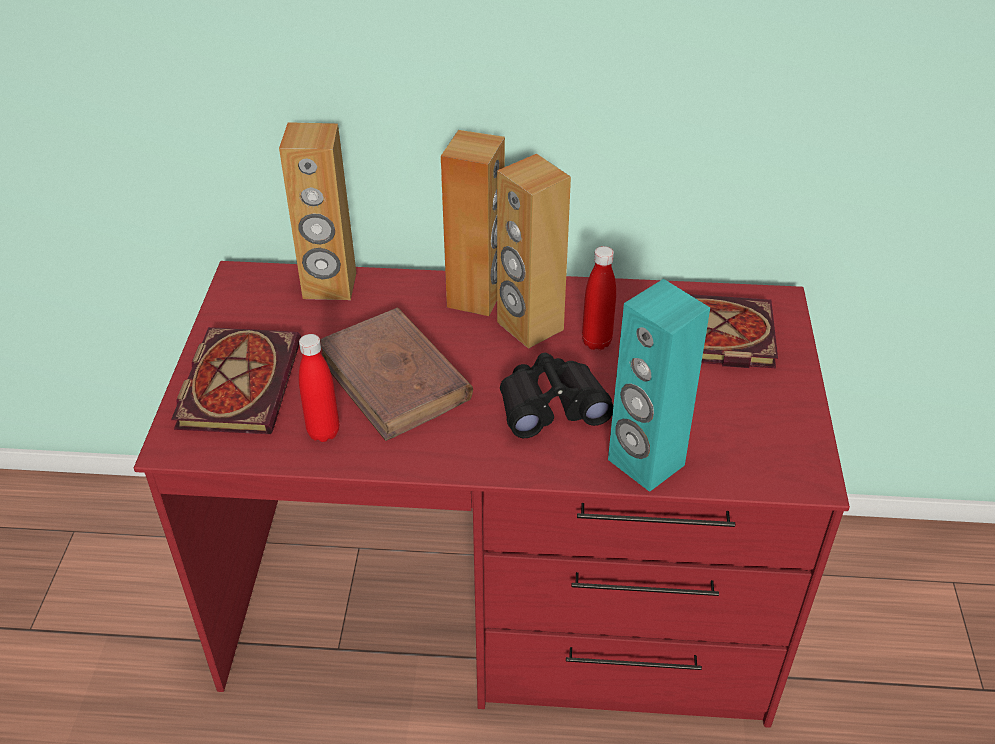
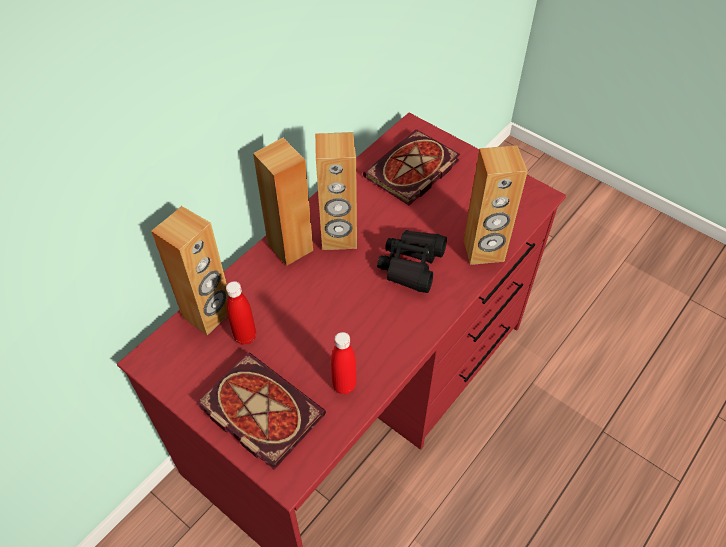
camera: 55 degrees left, 10 degrees up
(394, 379) = (327, 325): brown book -> none
(596, 342) = (378, 216): red bottle -> red bottle (245, 336)
(645, 463) = (483, 251): turquoise speaker -> brown speaker

